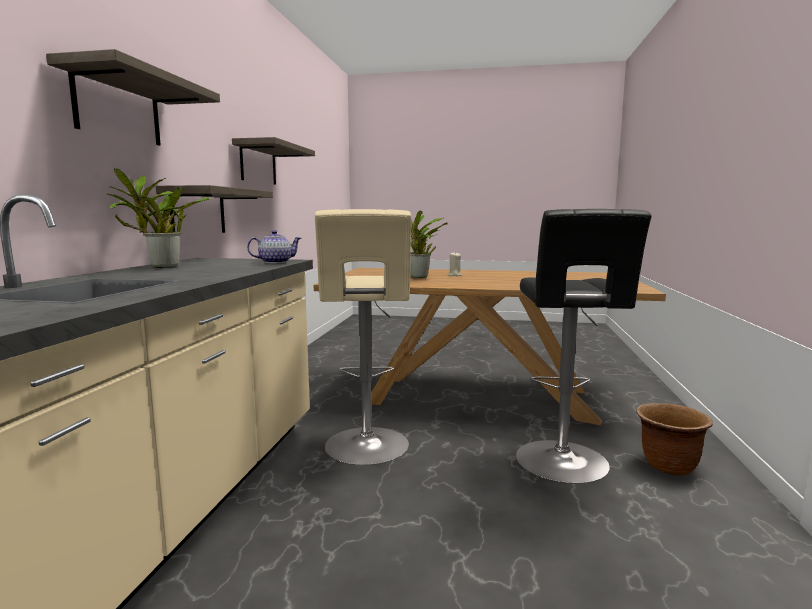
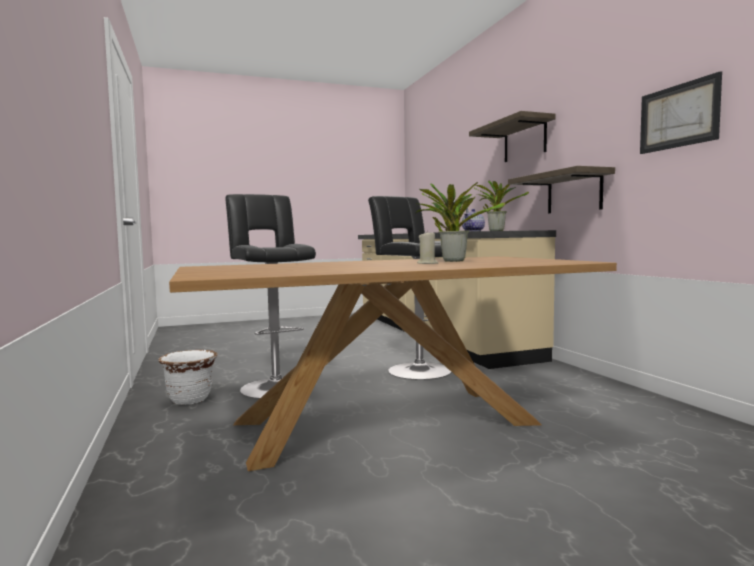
camera: 150 degrees right, 5 degrees down
(258, 164) = (678, 116): shelf -> picture
(367, 448) = (416, 370): beige stool -> black stool
(668, 466) = (190, 399): brown planter -> white planter

